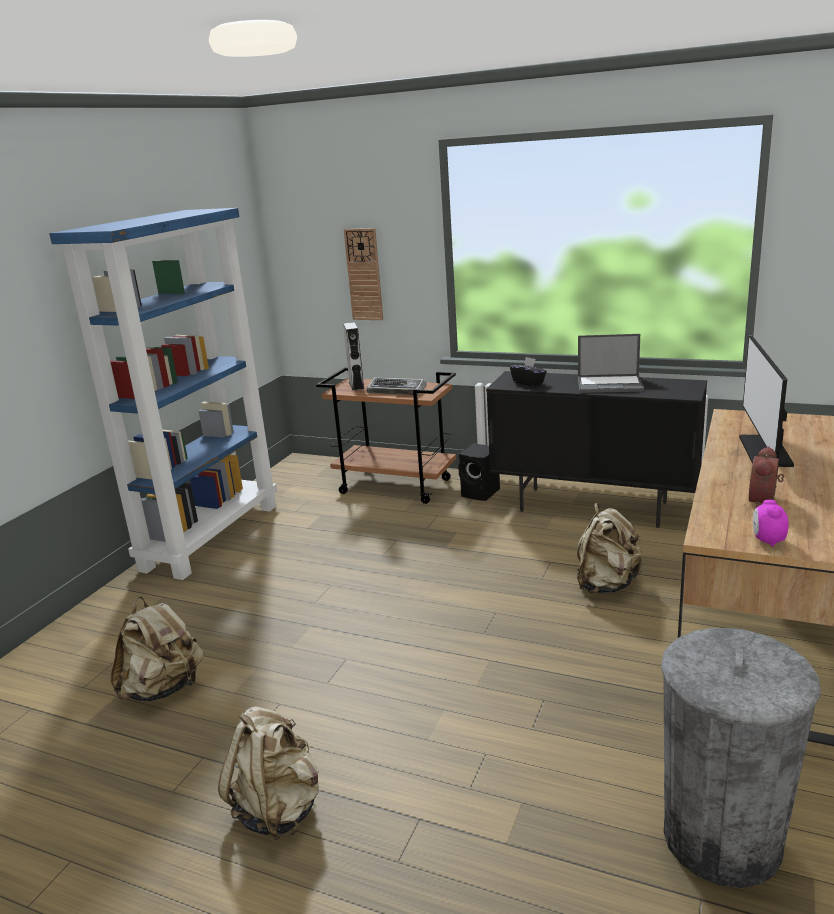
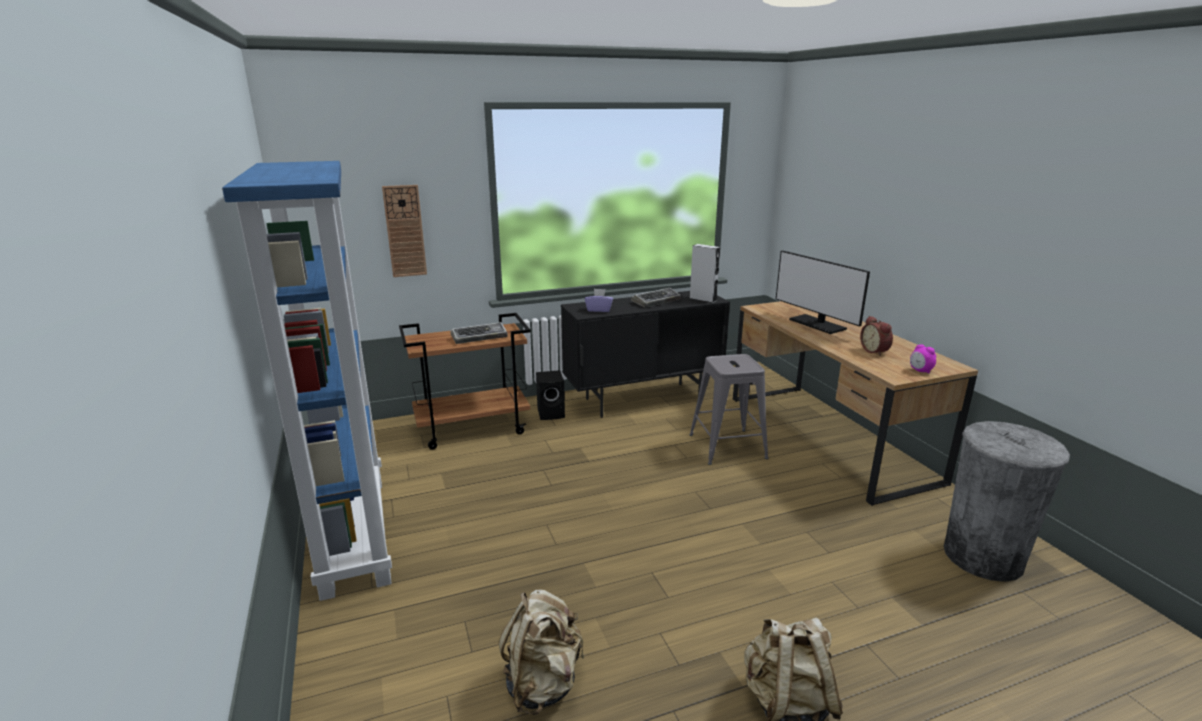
camera: 45 degrees left, 0 degrees up
(356, 385) = (429, 340): grey speaker -> grey speaker (703, 299)
(528, 383) = (599, 309): black tissue box -> purple tissue box
(606, 585) = (728, 446): beige backpack -> grey stool
(610, 384) = (656, 301): laptop -> keyboard

